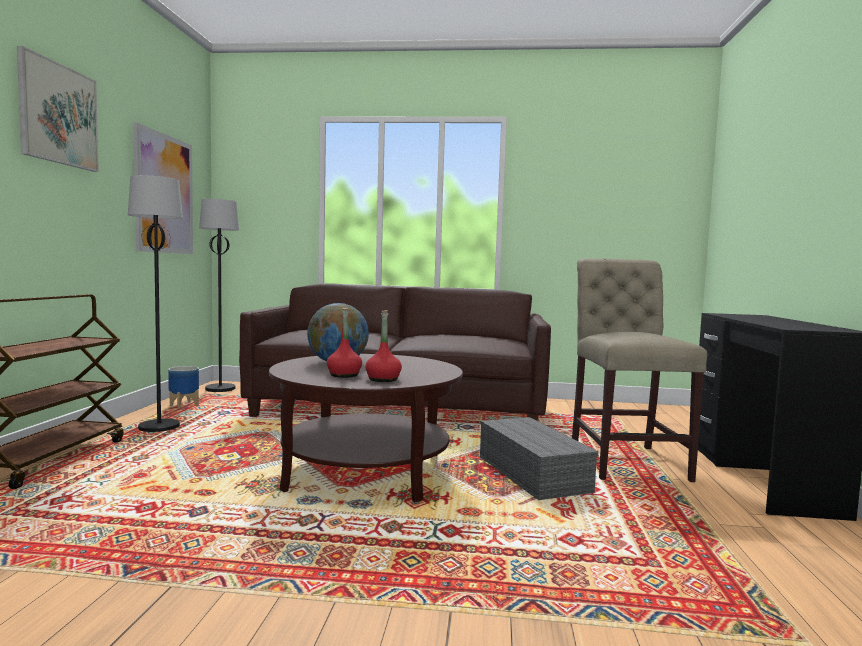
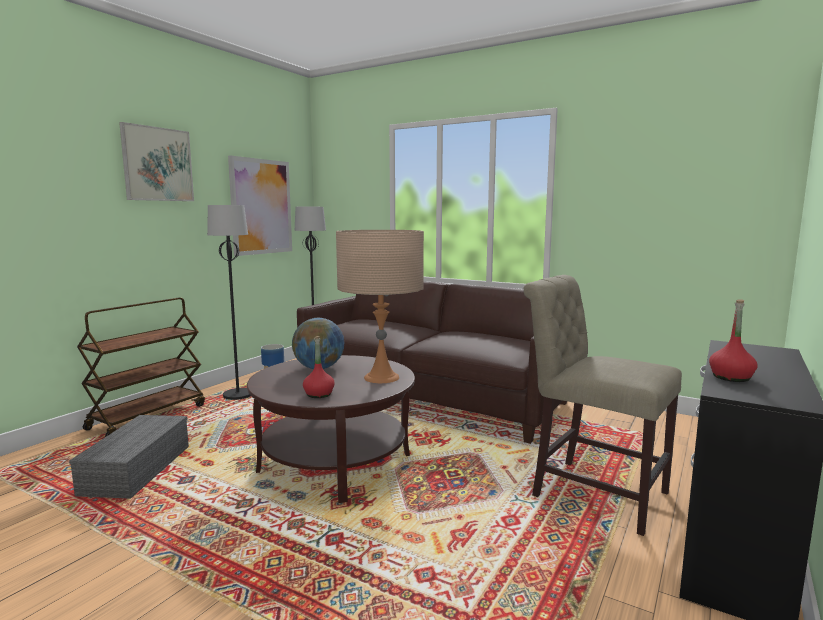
camera: 25 degrees right, 5 degrees up
(344, 375) = (298, 385): red bottle -> red bottle (731, 377)
(421, 365) = (381, 377): none -> beige table lamp
(530, 473) = (472, 490): grey storage box -> grey storage box (137, 469)
(625, 459) = (592, 491): beige chair -> beige chair turned 75 degrees counterclockwise

